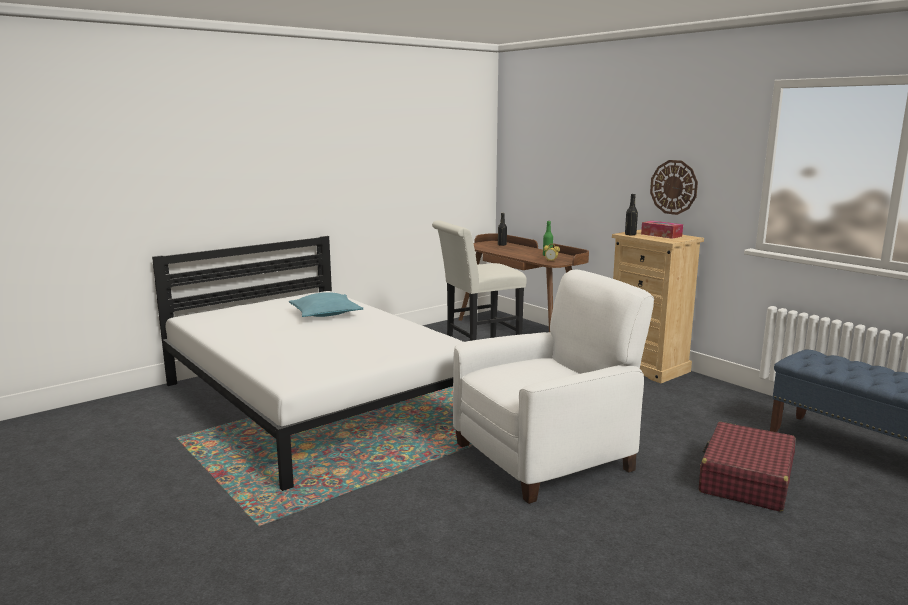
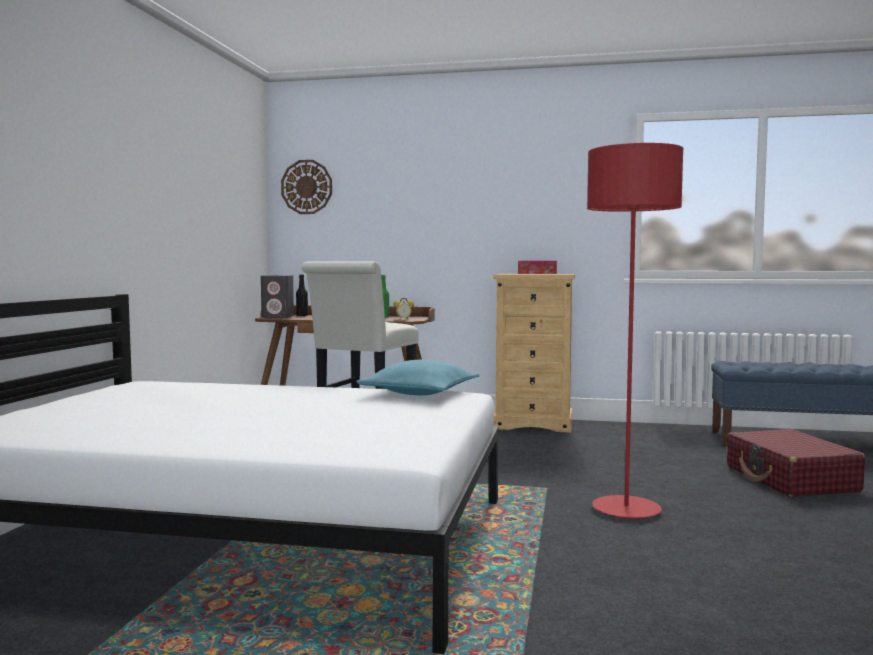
camera: 40 degrees left, 10 degrees down
(325, 314) = (216, 396): turquoise pillow -> turquoise pillow (420, 393)
(481, 245) = (278, 317): none -> grey speaker
(545, 456) = (626, 510): white armchair -> red floor lamp
(630, 234) = (511, 274): black bottle -> none
(673, 187) = (532, 225): wall clock -> wall clock (306, 187)

